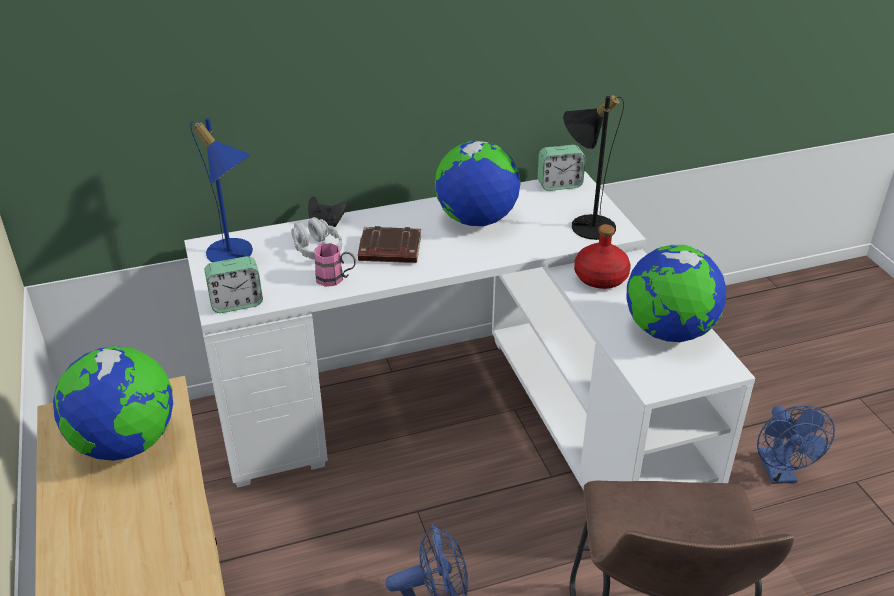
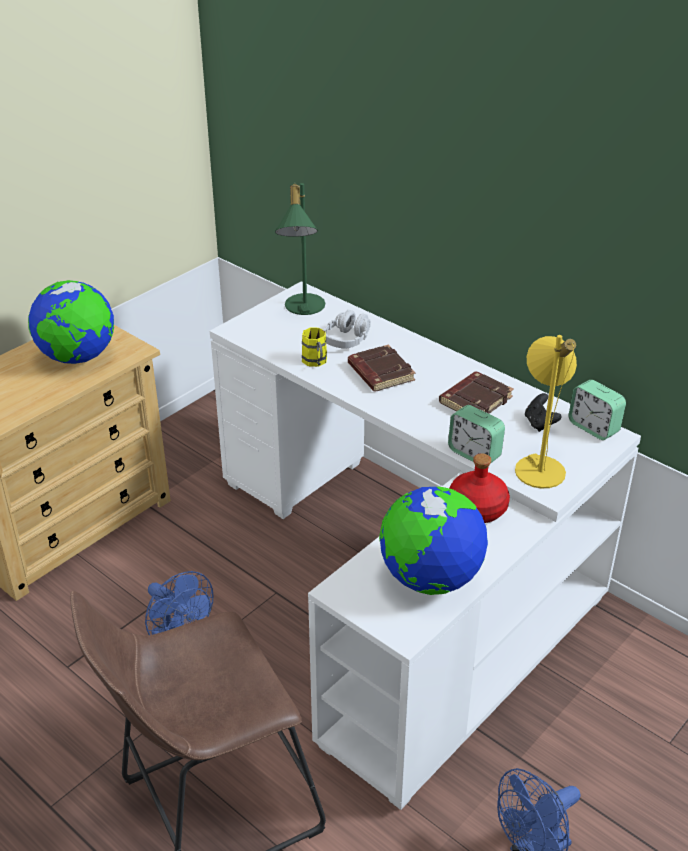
camera: 60 degrees right, 0 degrees up
(234, 255) = (302, 308): blue table lamp -> green table lamp
(236, 303) = (246, 333): alarm clock -> alarm clock (474, 453)
(326, 222) = (388, 329): black game controller -> black game controller (540, 423)
(336, 279) = (316, 363): pink mug -> yellow mug
(476, 220) = (475, 400): globe -> brown book
(585, 224) = (540, 465): black table lamp -> yellow table lamp

